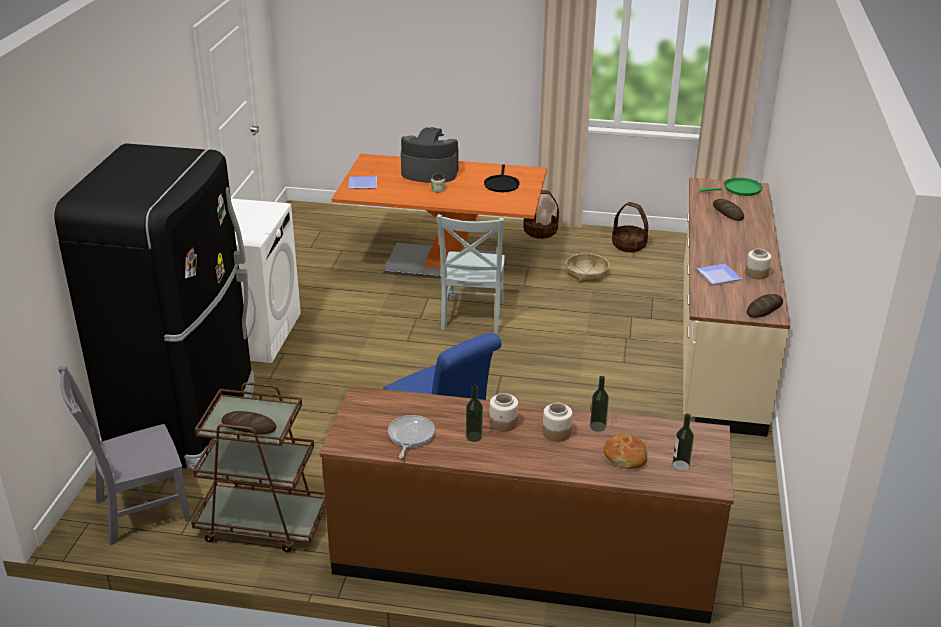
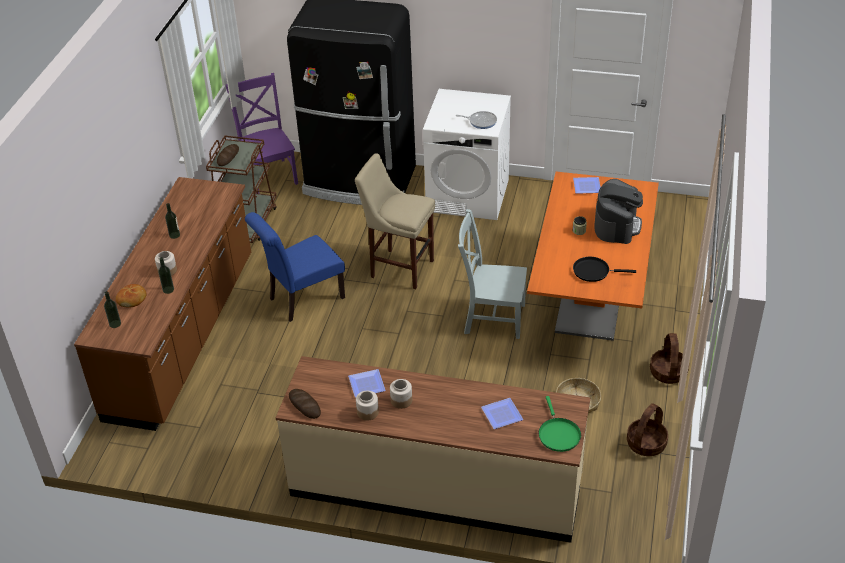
camera: 95 degrees right, 10 degrees up
(138, 511) = (269, 175): grey chair -> purple chair
(382, 379) = (399, 268): none -> beige stool
(410, 436) = (183, 209): frying pan -> frying pan (481, 121)
(503, 423) = (184, 248): jar -> jar (401, 400)
(728, 212) = (500, 414): bread -> plate

